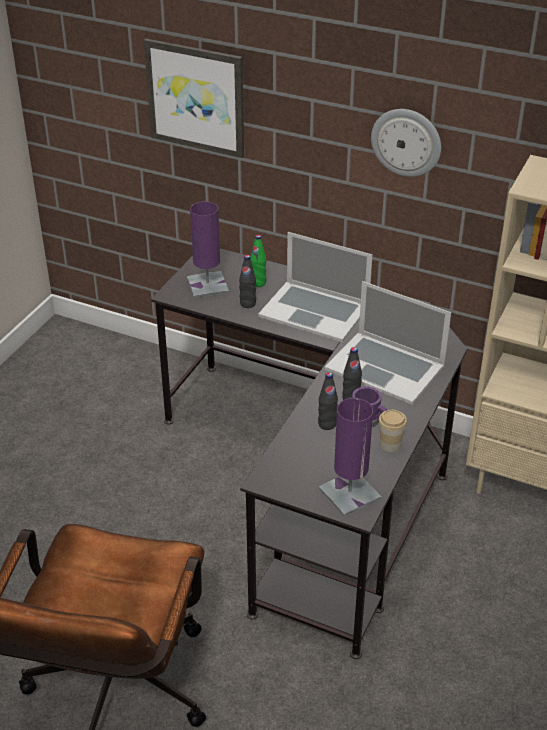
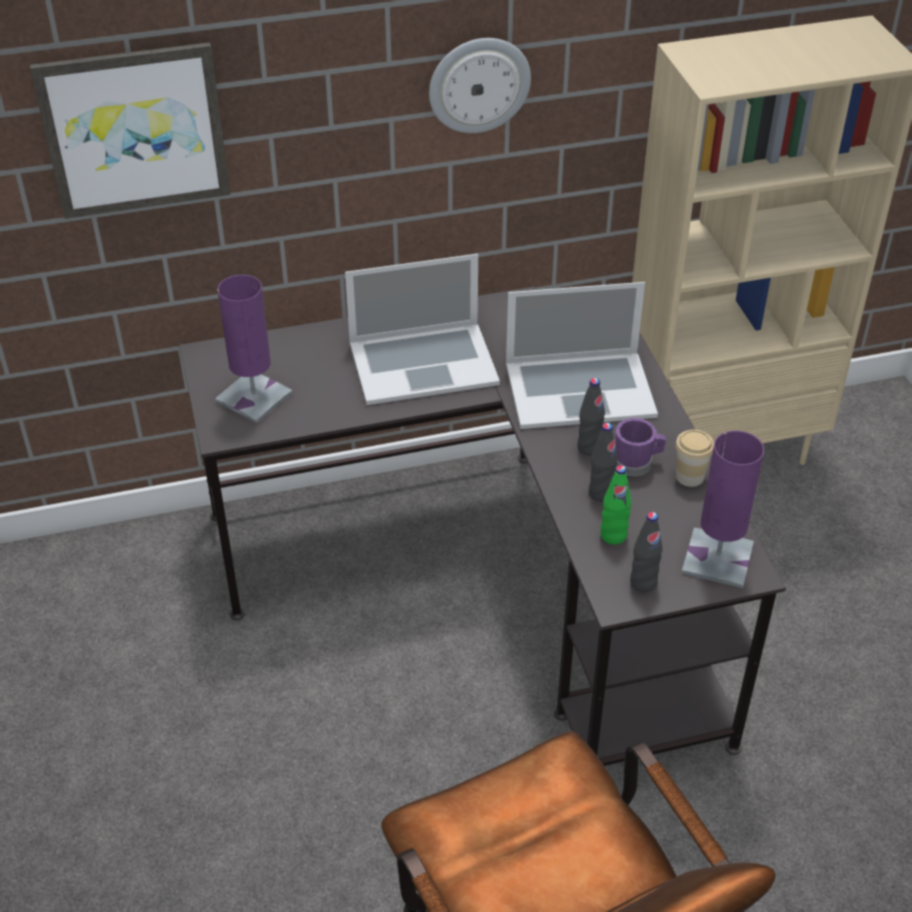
camera: 40 degrees left, 5 degrees up
(248, 304) = (333, 395): black bottle -> black bottle (643, 582)
(258, 283) = (313, 362): green bottle -> green bottle (613, 536)

